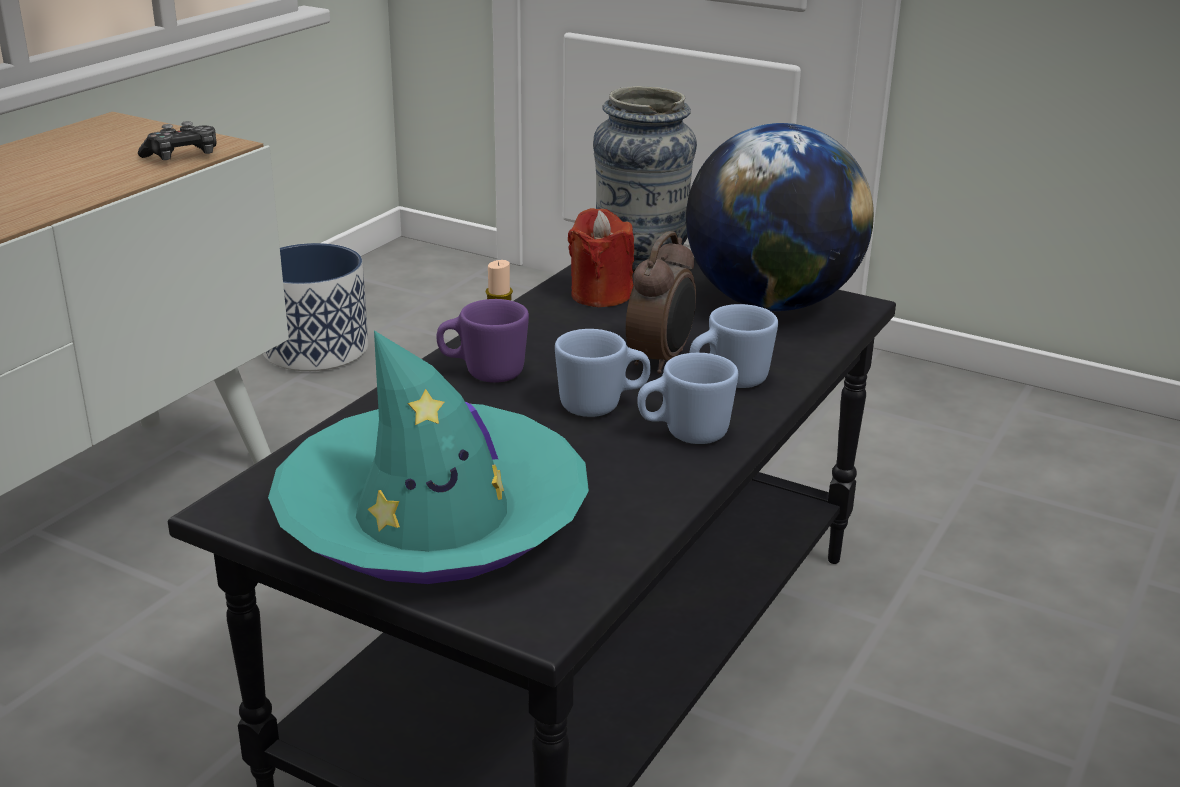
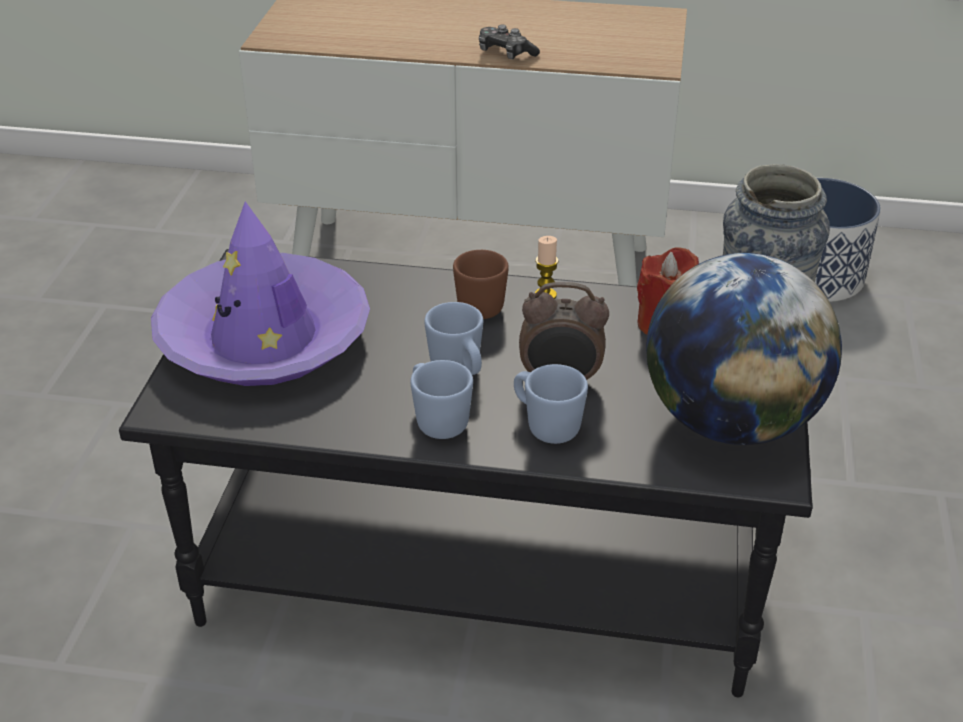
camera: 70 degrees right, 10 degrees up
(182, 156) = (617, 61): game controller -> game controller (505, 53)
(433, 517) = (264, 338): turquoise hat -> purple hat
(483, 373) = (477, 304): purple mug -> brown mug

